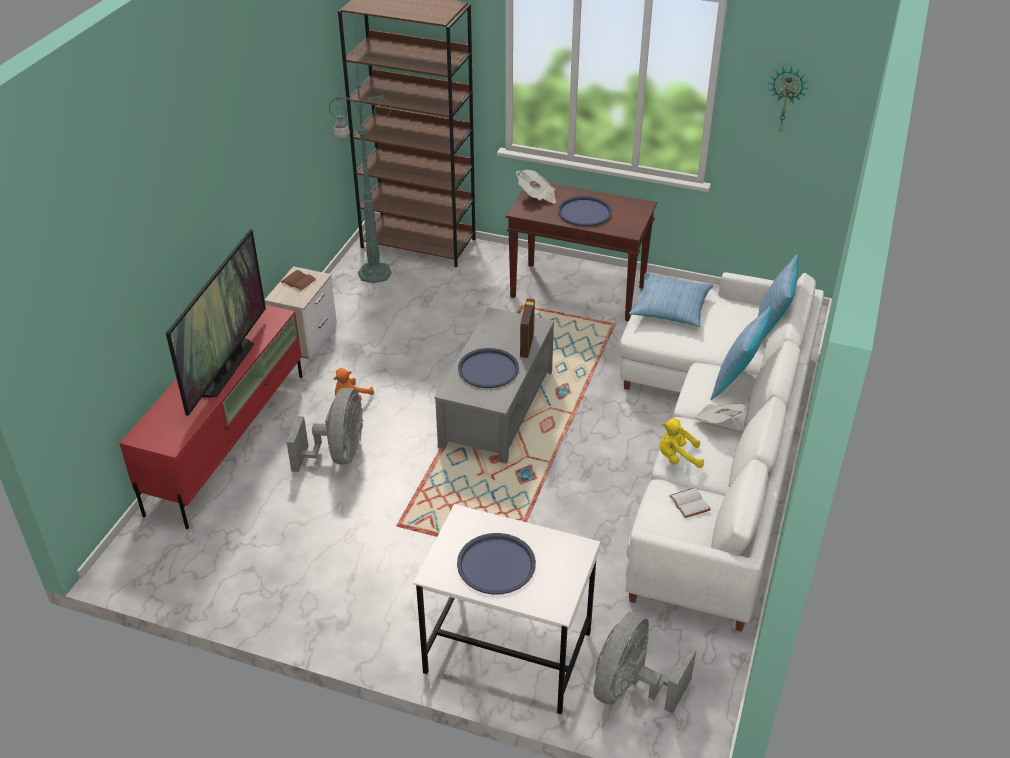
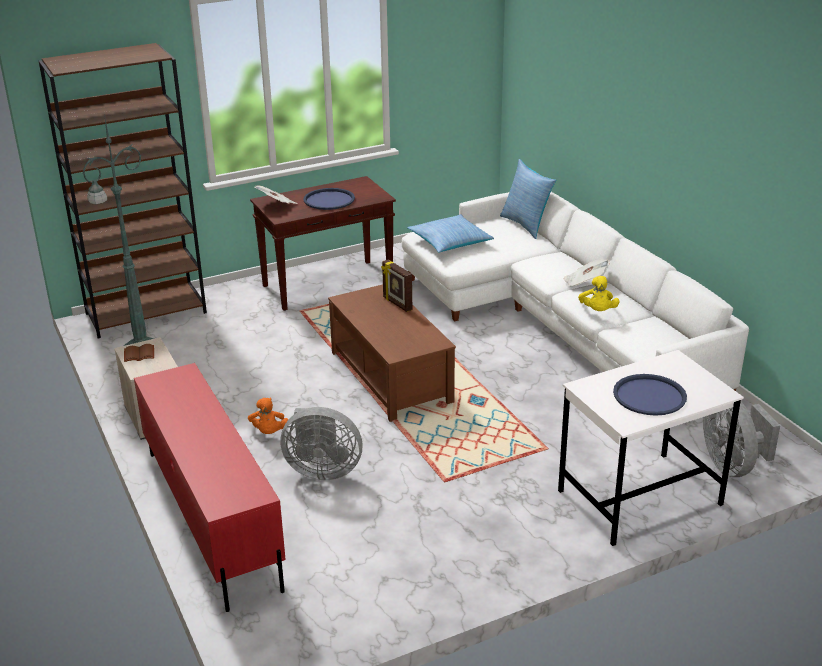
camera: 45 degrees left, 10 degrees down
(227, 368) = (208, 424): television -> none
(338, 455) = (322, 470): grey fan -> grey fan turned 135 degrees clockwise
(488, 369) = (396, 329): blue tray -> none
(498, 409) = (392, 377): grey coffee table -> brown coffee table
(677, 458) = (597, 311): yellow plush toy -> yellow plush toy turned 45 degrees counterclockwise
(690, 503) = (647, 327): white book -> none
(737, 381) = (557, 258): pillow -> none
(785, 99) = (441, 51): wall clock -> none

